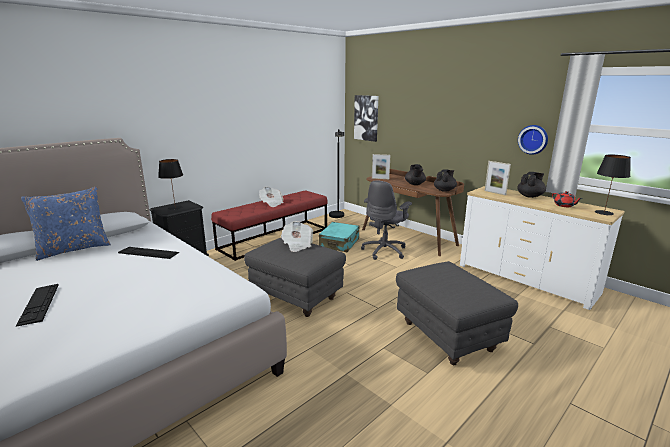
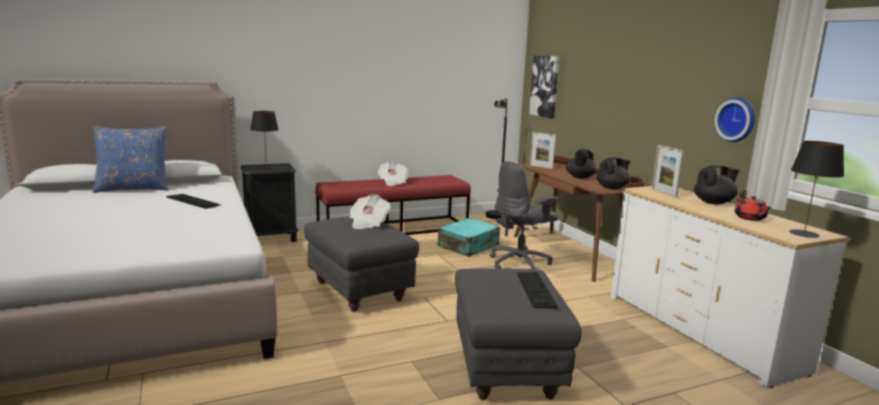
camera: 20 degrees right, 5 degrees down
(39, 303) = (53, 222): keyboard -> keyboard (535, 289)

